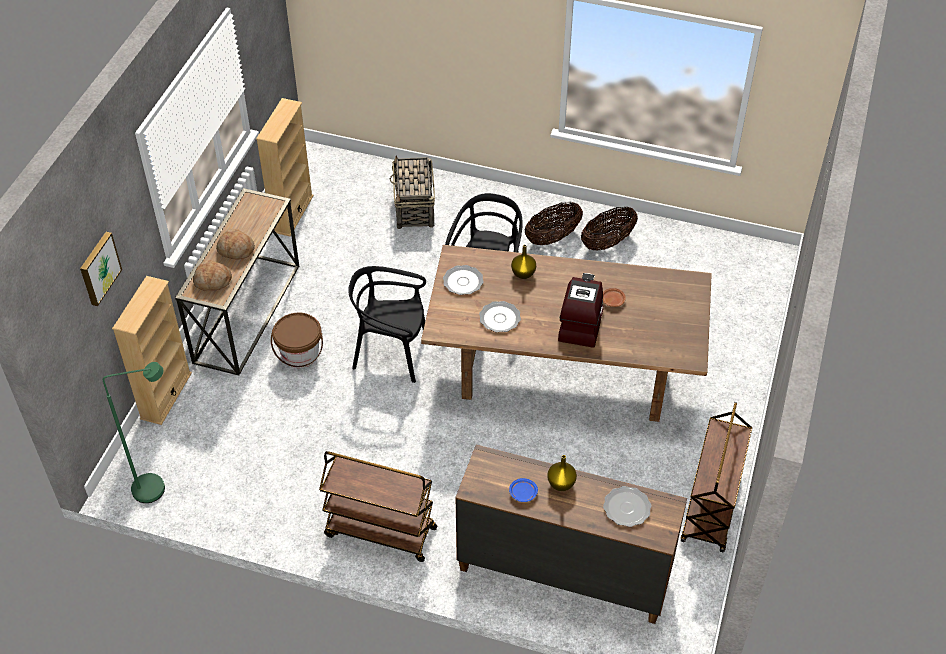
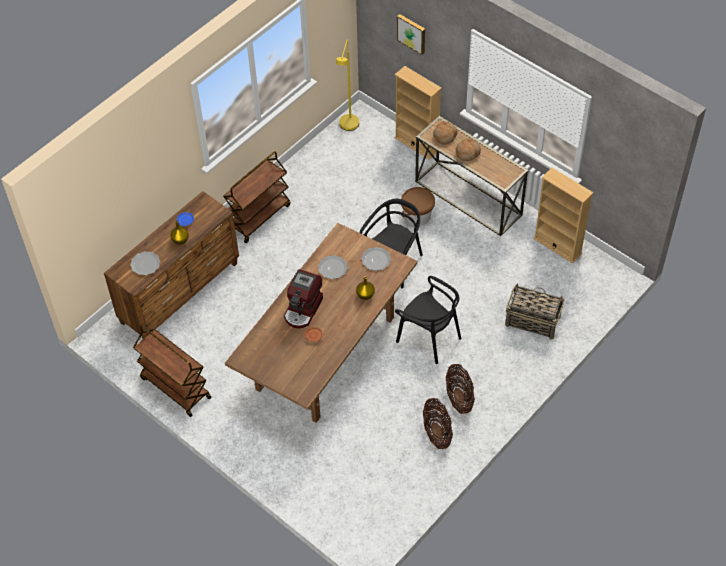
camera: 115 degrees right, 5 degrees up
(158, 487) = (348, 127): green floor lamp -> yellow floor lamp
(580, 324) = (303, 309): coffee machine -> coffee machine turned 75 degrees clockwise

